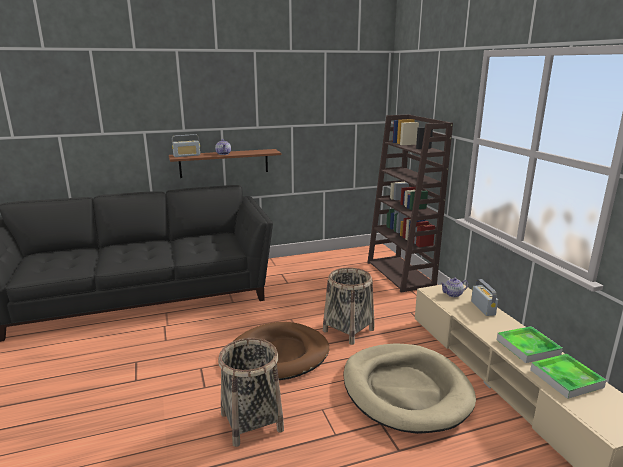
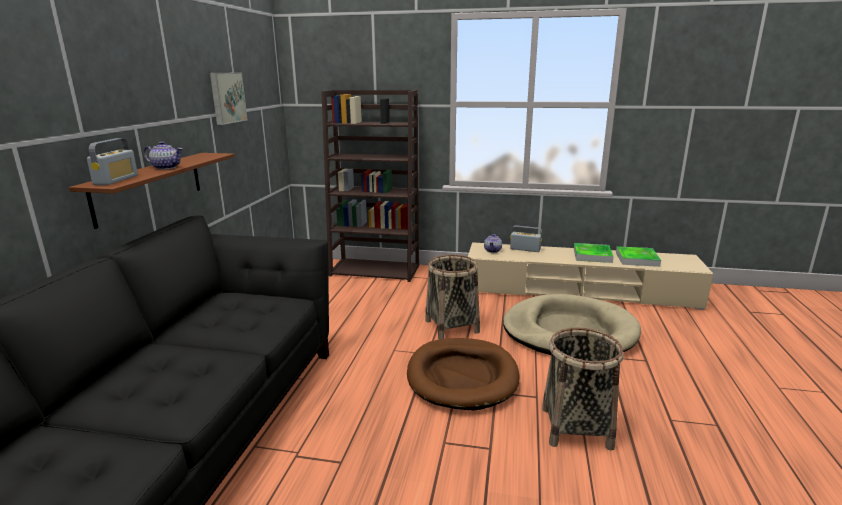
camera: 60 degrees left, 0 degrees up
(311, 115) = (227, 97): none -> picture

